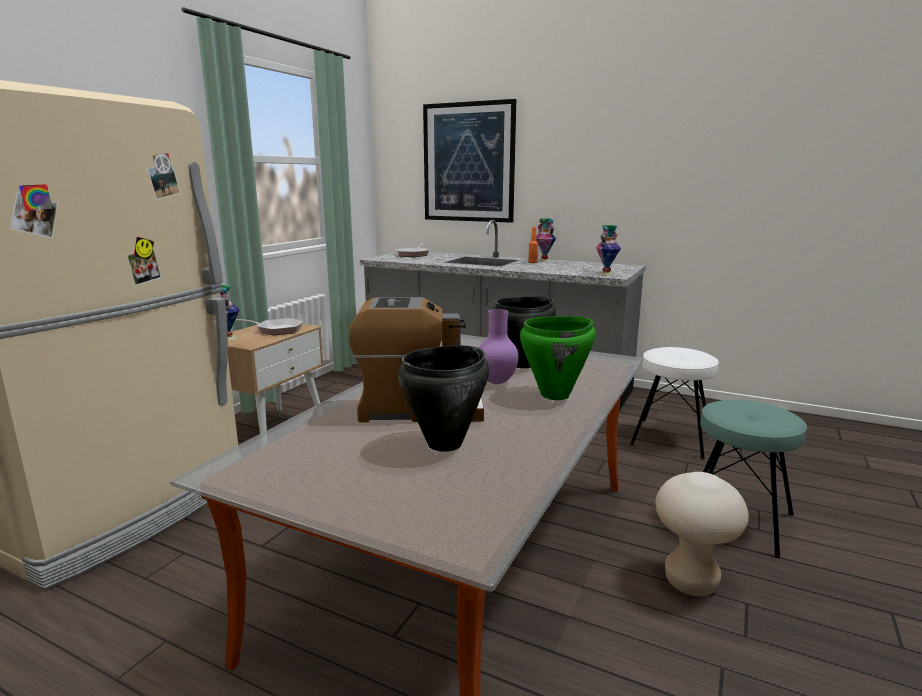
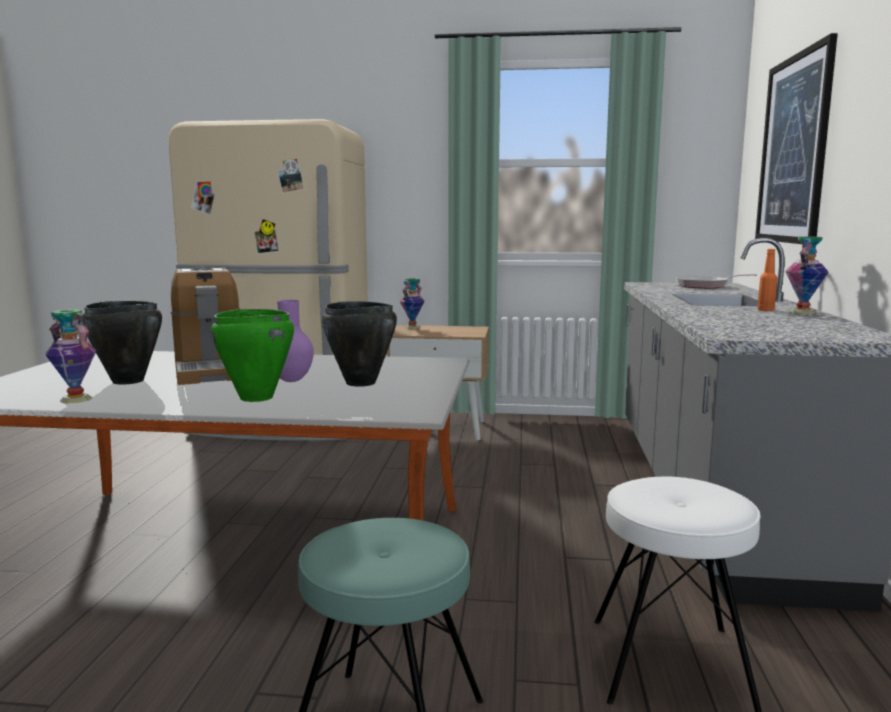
camera: 70 degrees right, 5 degrees down
(276, 330) = (453, 331): frying pan -> none
(606, 274) = (738, 332): vase -> vase (75, 399)
(690, 582) = (206, 684): beige stool -> none

